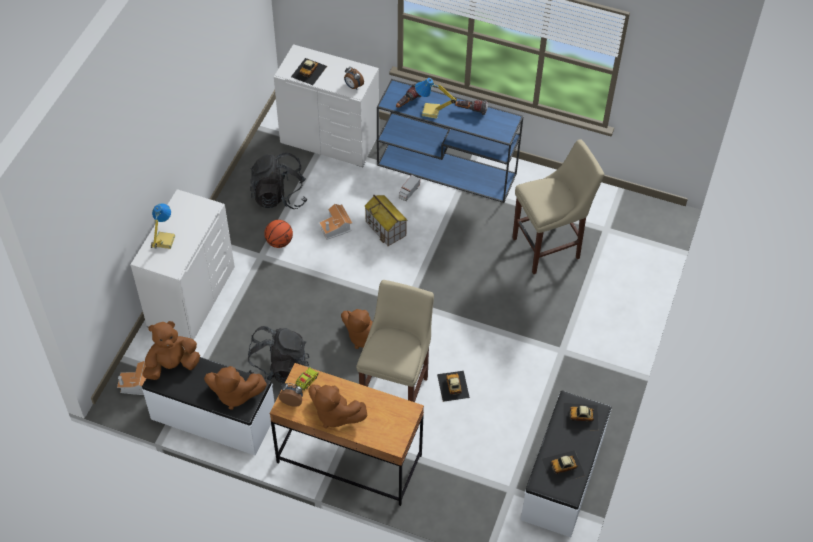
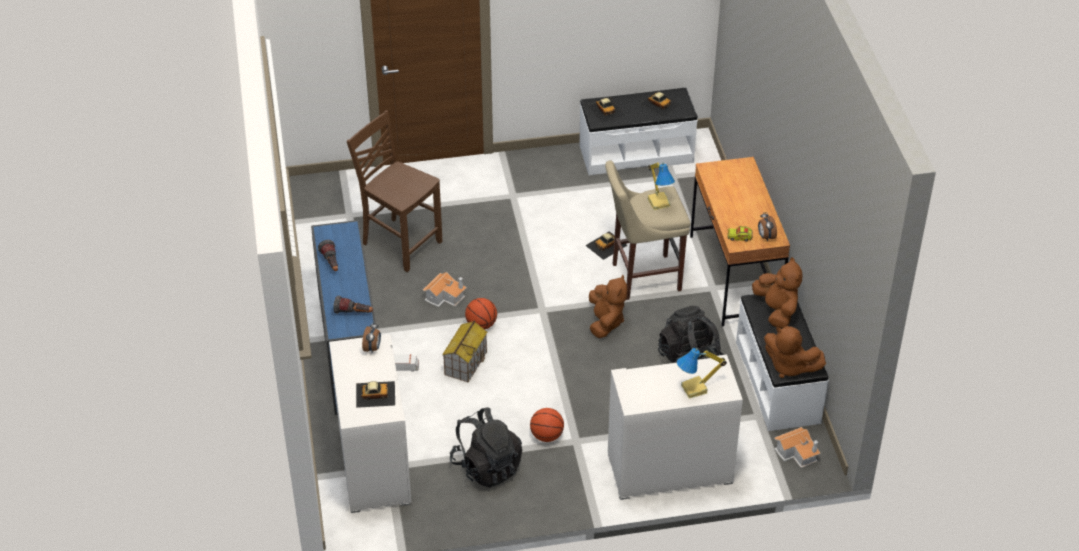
camera: 120 degrees left, 10 degrees down
(334, 414) = (753, 207): brown plush toy -> none
(336, 228) = (494, 401): toy house -> toy house (445, 296)
(419, 256) = (481, 325): none -> basketball
(431, 112) = (355, 291): table lamp -> table lamp (659, 202)
(549, 247) = (400, 243): beige stool -> brown chair

